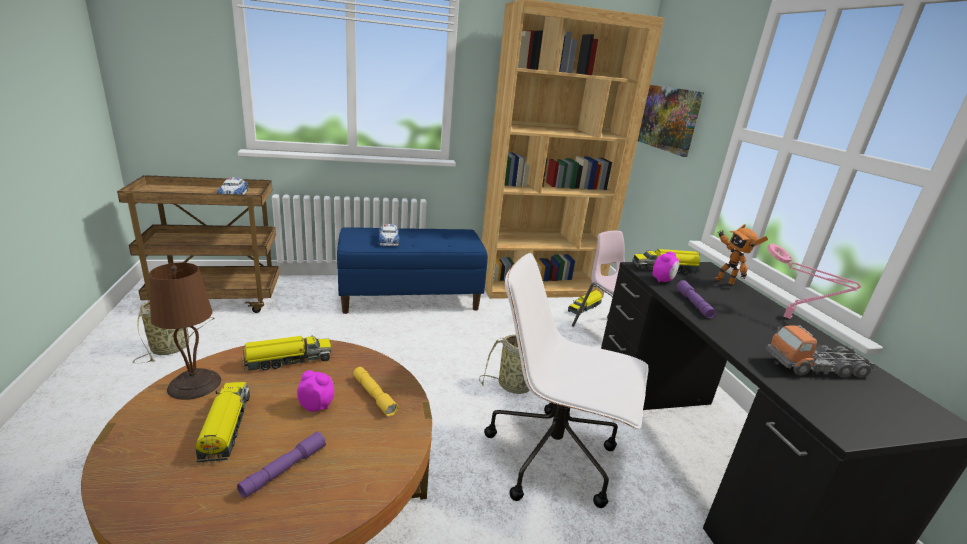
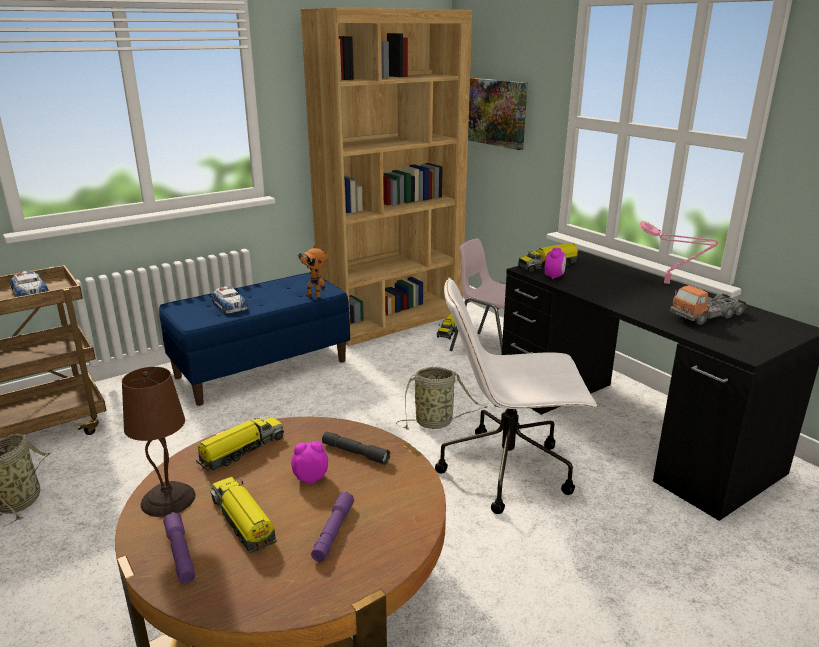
camera: 20 degrees left, 0 degrees up
(374, 395) = (355, 453): yellow flashlight -> grey flashlight
(693, 304) = (593, 291): purple flashlight -> purple flashlight (180, 554)
(725, 281) = (602, 264): toy robot -> toy robot (314, 296)

